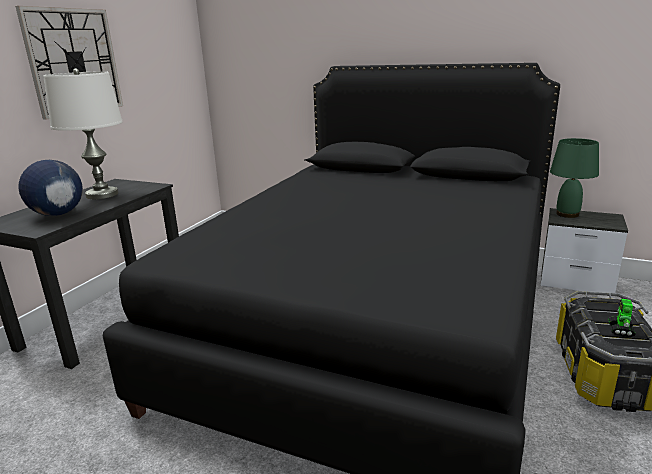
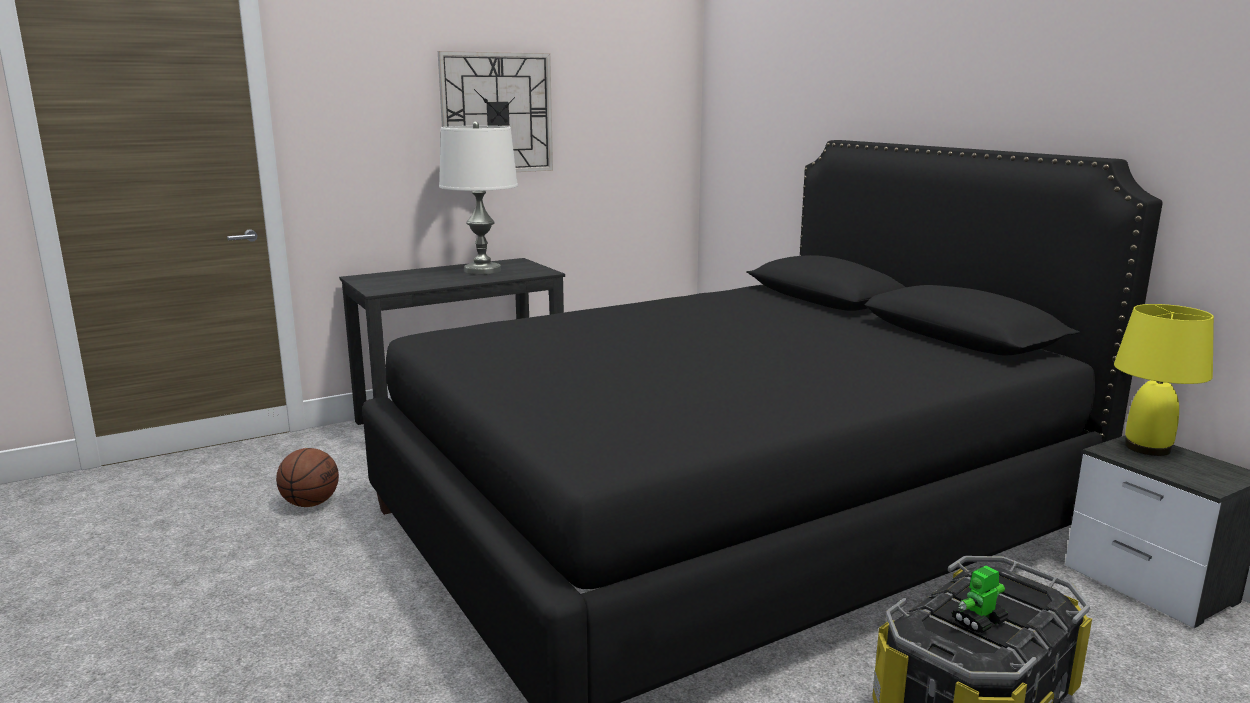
camera: 35 degrees right, 5 degrees down
(56, 439) = (310, 503): none -> basketball
(57, 214) = (415, 280): globe -> none
(567, 214) = (1147, 448): green table lamp -> yellow table lamp

